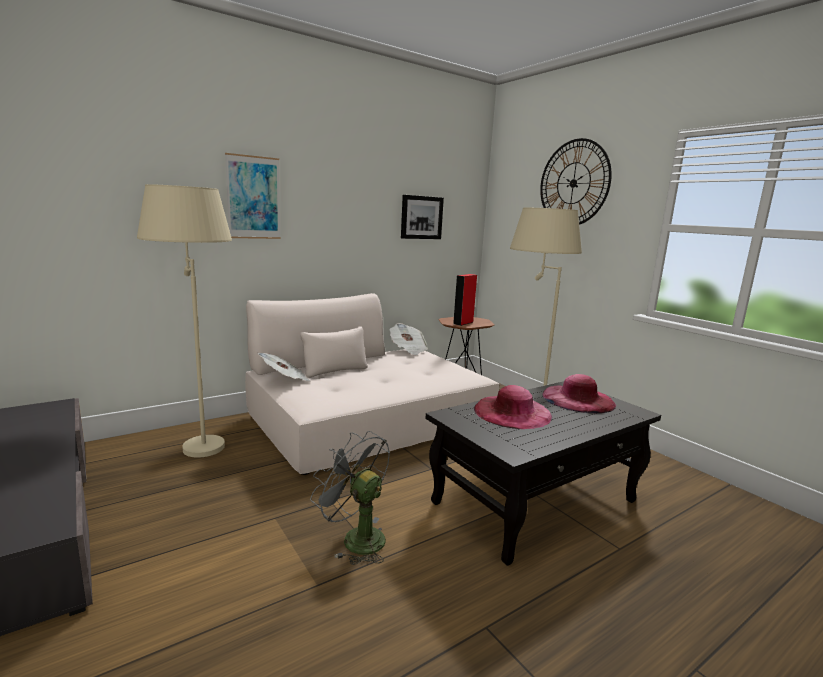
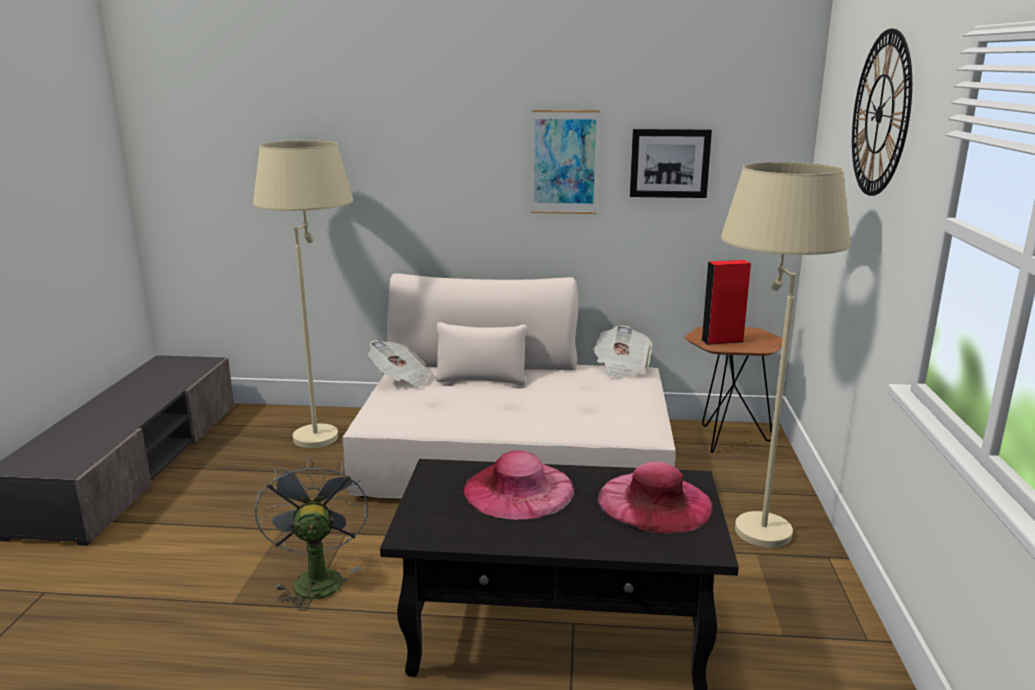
camera: 40 degrees right, 5 degrees up
(253, 197) = (406, 145): picture -> picture (564, 162)

